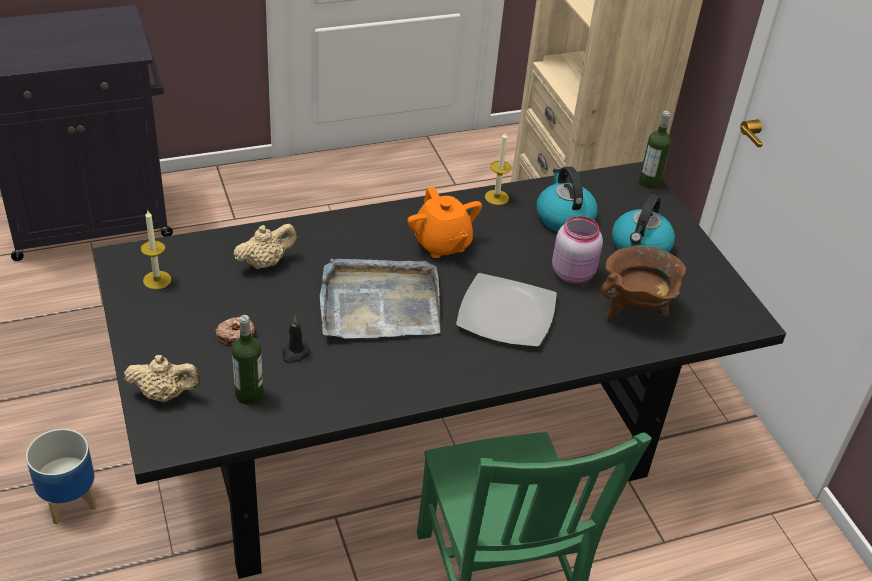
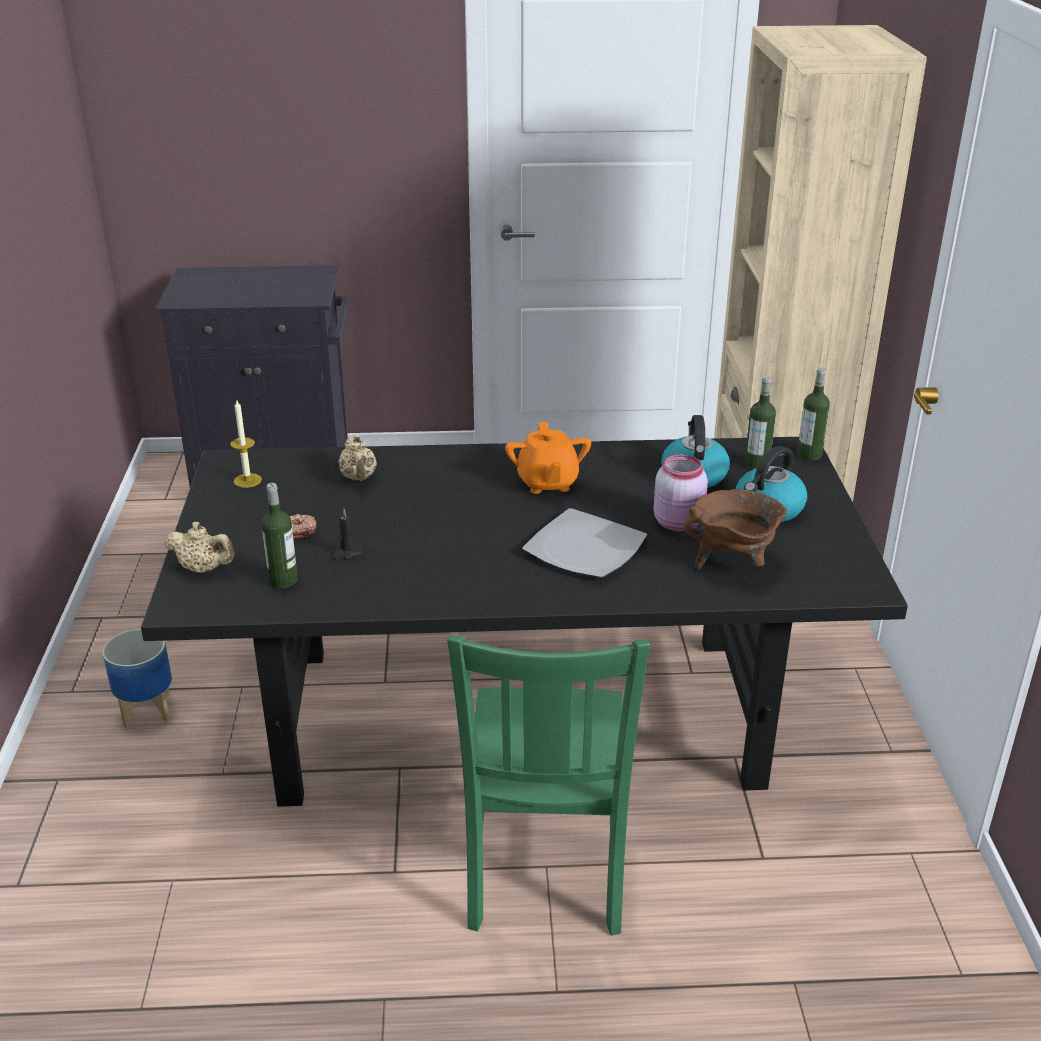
camera: 20 degrees right, 10 degrees down
(265, 262) = (359, 478): beige teapot -> beige teapot turned 90 degrees clockwise
(379, 303) = (454, 524): grey tray -> none
(496, 197) = (628, 450): candle -> none
(611, 199) = (756, 464): none -> bottle

